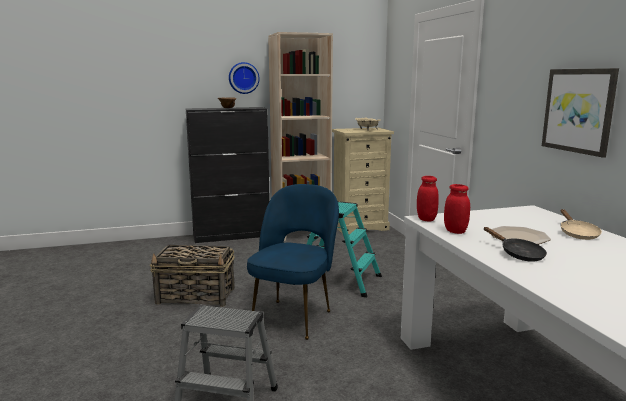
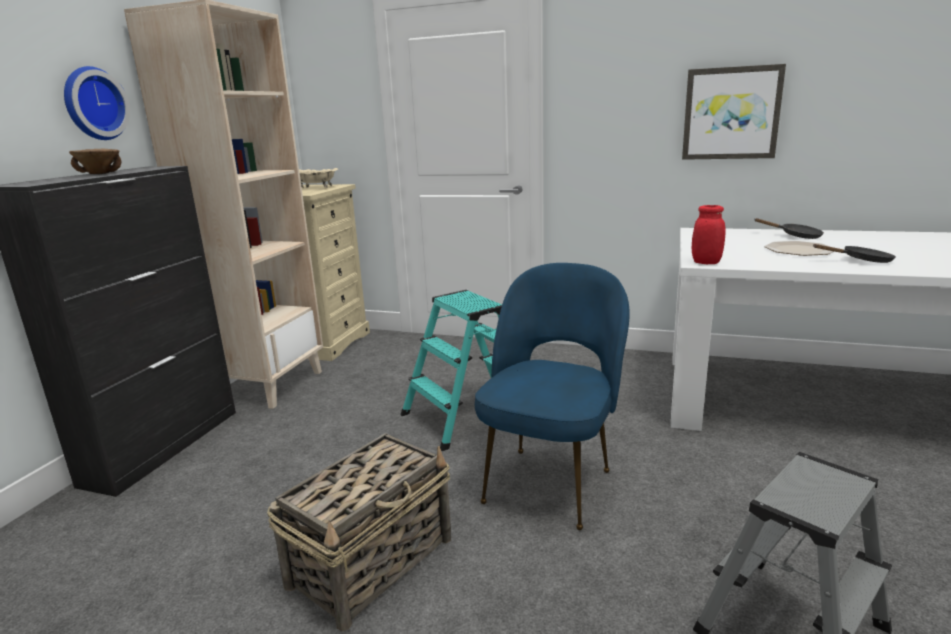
camera: 55 degrees left, 5 degrees up
(294, 316) = (551, 480): blue chair -> blue chair turned 60 degrees clockwise
(455, 231) = (765, 262): red jar -> none
(577, 233) = (796, 236): beige frying pan -> black frying pan

